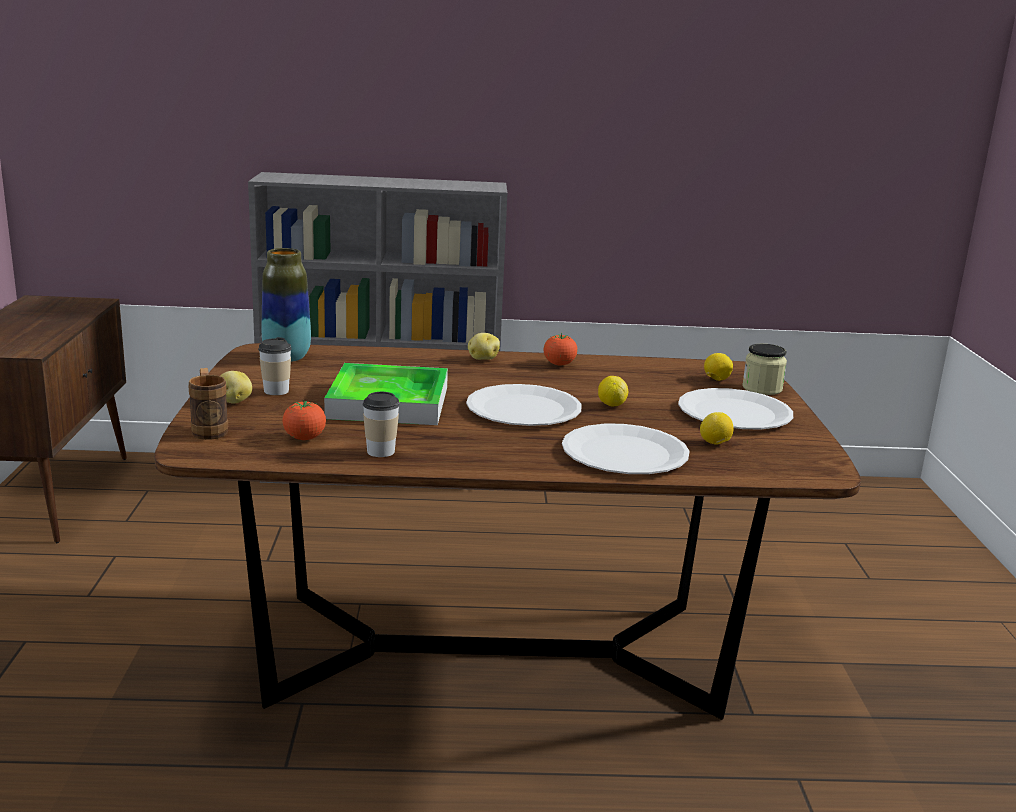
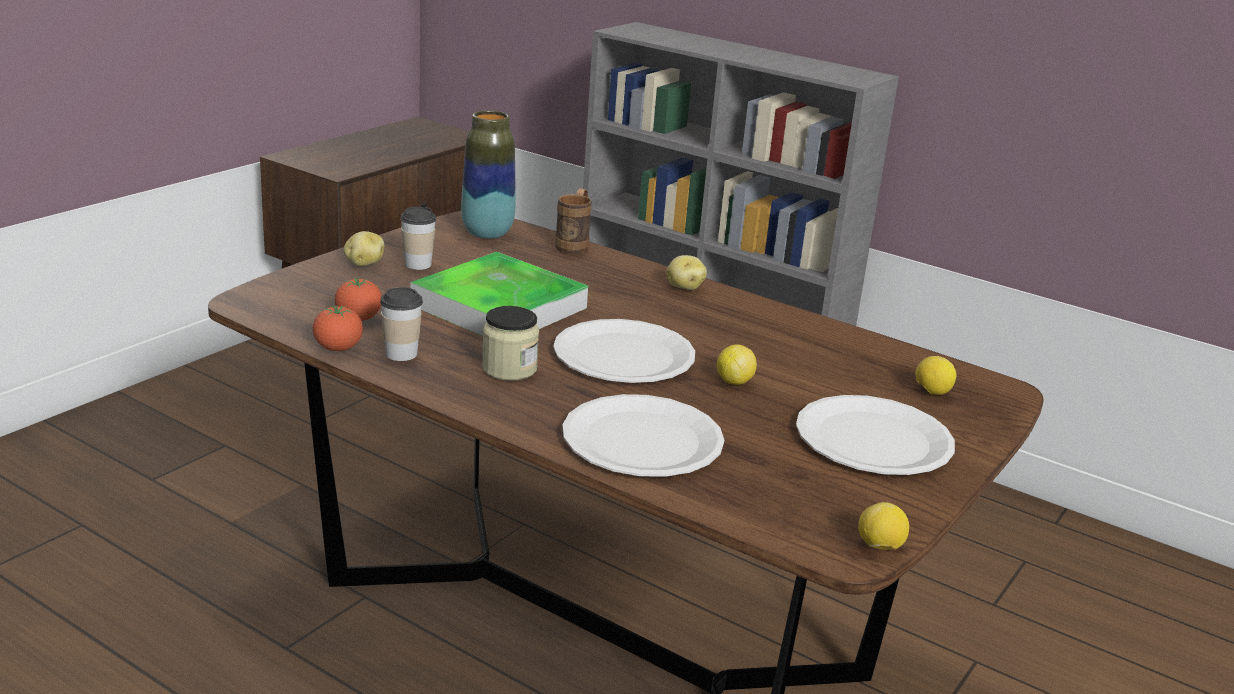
camera: 35 degrees right, 5 degrees up
(209, 429) = (297, 285): brown mug -> brown mug (574, 245)
(559, 364) = (761, 317): tomato -> tomato (338, 349)
(715, 444) = (773, 467): lemon -> lemon (879, 547)
(762, 388) = (975, 422): jar -> jar (509, 369)

